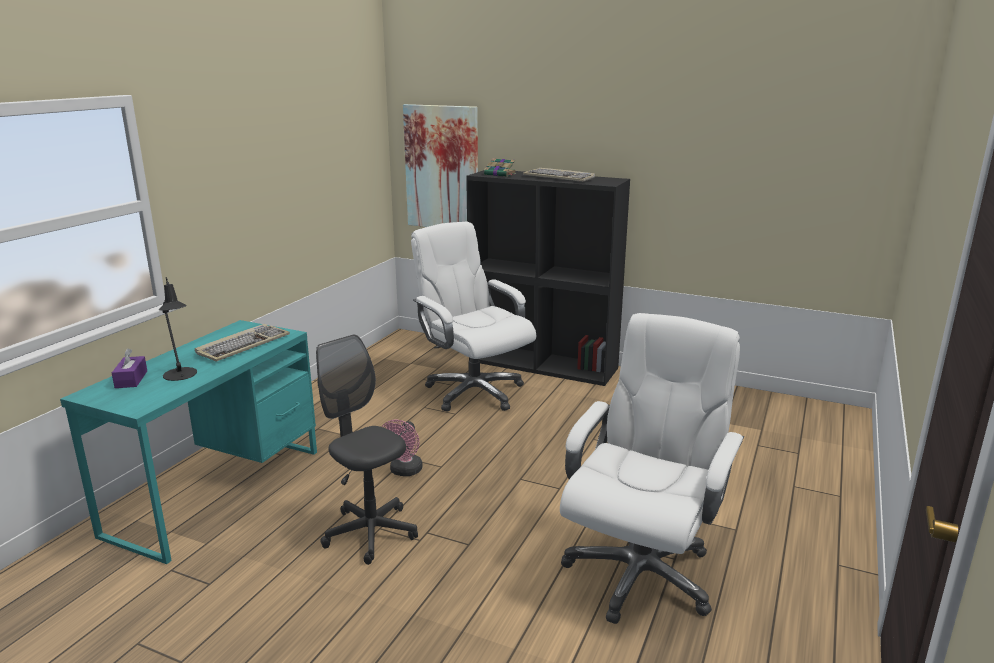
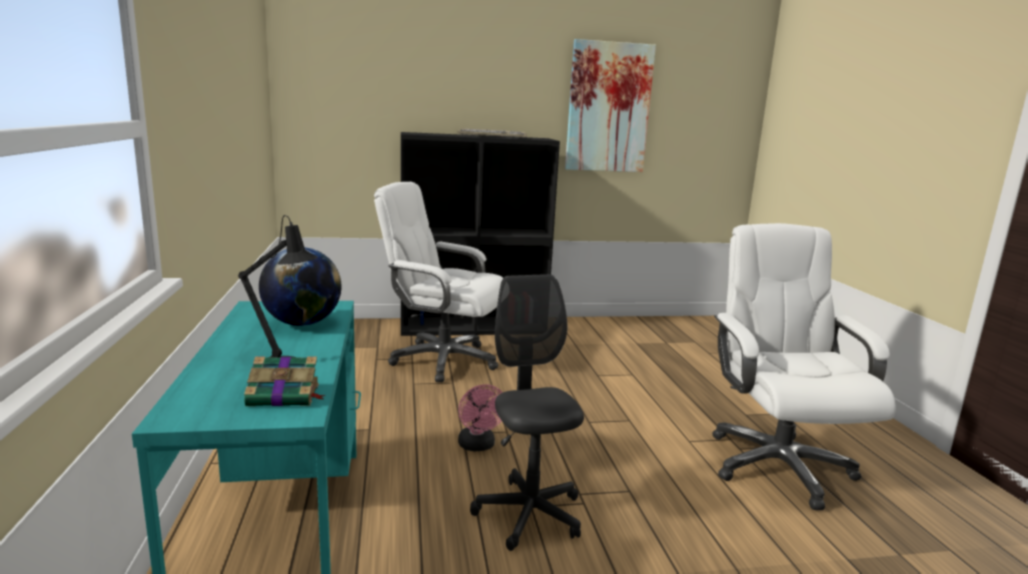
camera: 35 degrees left, 5 degrees down
(131, 379) = (213, 385): purple tissue box -> none
(243, 345) = (302, 323): keyboard -> globe
(370, 533) = (529, 514): grey office chair -> grey office chair turned 60 degrees clockwise
(442, 168) = (342, 133): picture -> picture (608, 108)
(500, 174) = (431, 134): book -> book (285, 395)

